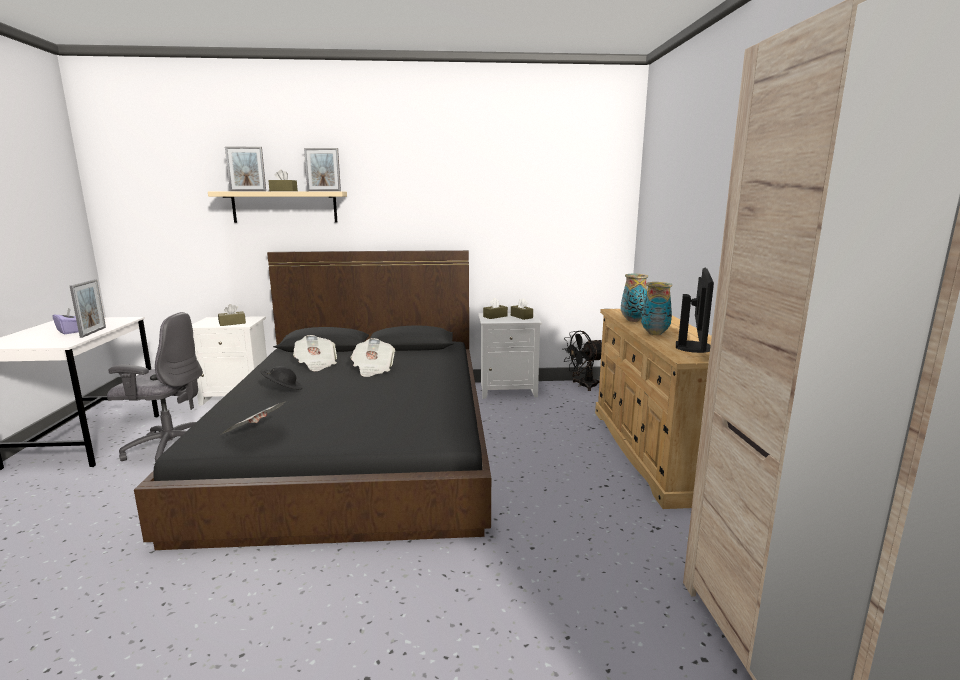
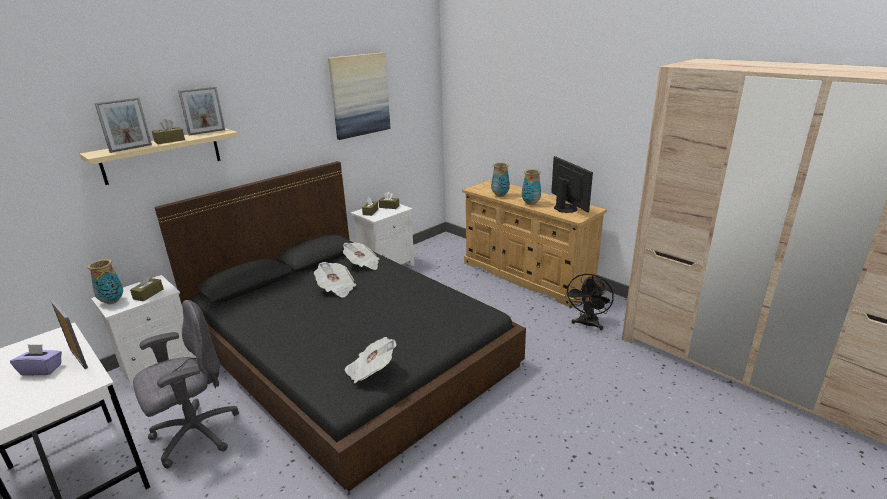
camera: 40 degrees left, 10 degrees up
(208, 321) = (112, 302): none -> vase
(282, 389) = (305, 333): black hat -> none
(316, 364) = (279, 302): newspaper -> newspaper (362, 264)
(509, 181) = (359, 95): none -> picture
(583, 385) = (429, 245): black fan -> black fan (587, 325)

